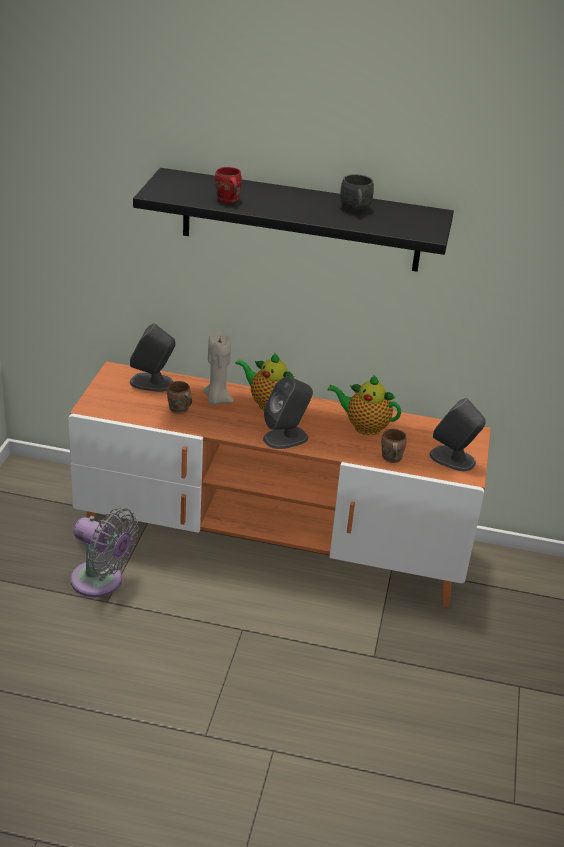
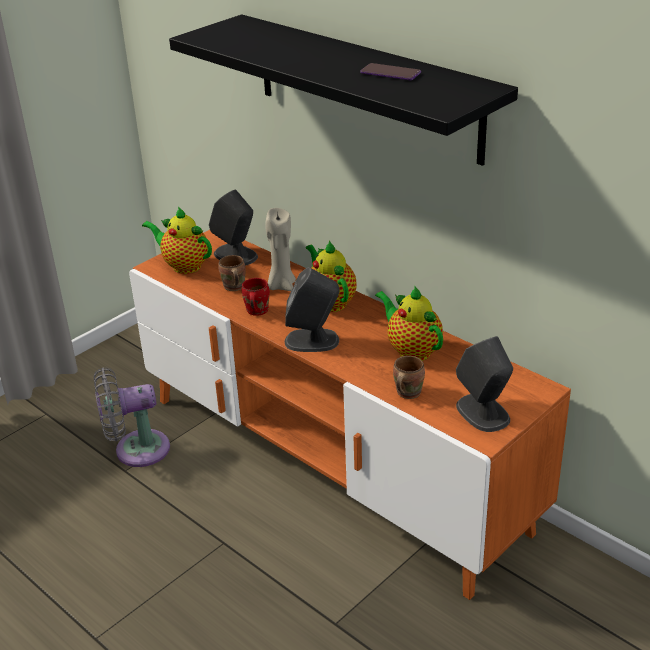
camera: 35 degrees right, 0 degrees up
(101, 582) = (136, 450): grey fan -> grey fan turned 105 degrees clockwise
(115, 401) = (184, 265): none -> teapot
(227, 200) = (259, 49): red mug -> red mug (255, 311)
(355, 209) = (390, 73): grey mug -> phone

